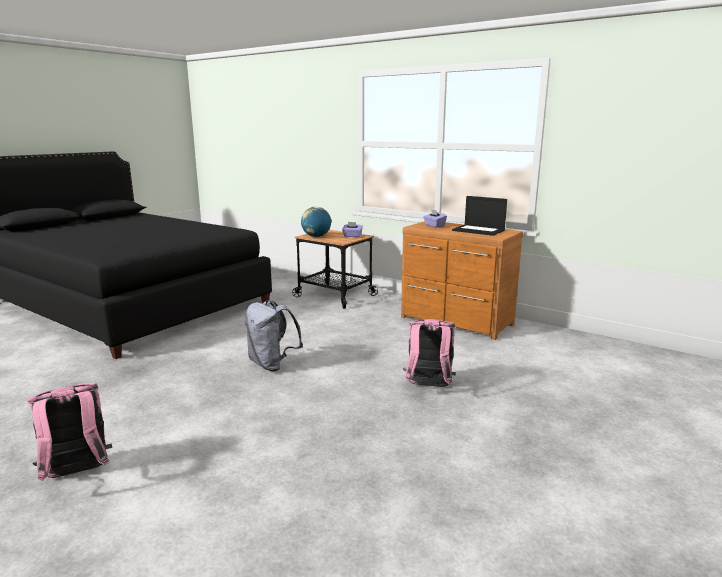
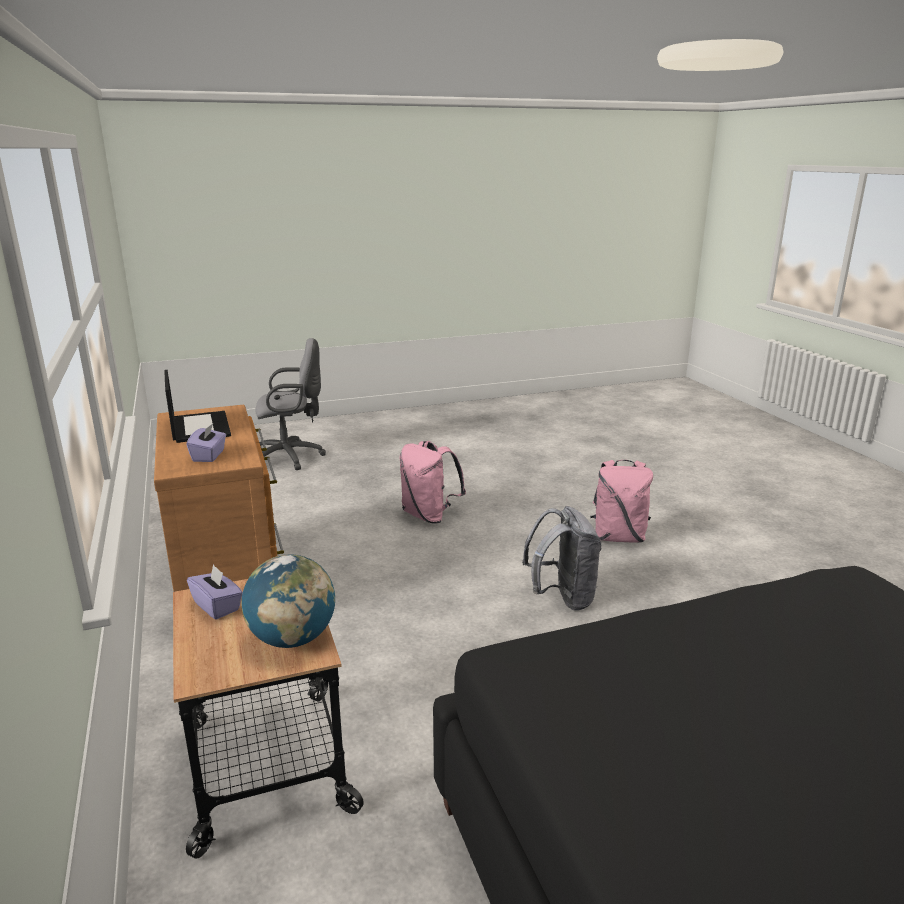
camera: 145 degrees left, 5 degrees up
(77, 474) = (782, 540): pink backpack -> pink backpack (618, 537)
(651, 400) = (291, 457): none -> grey office chair

